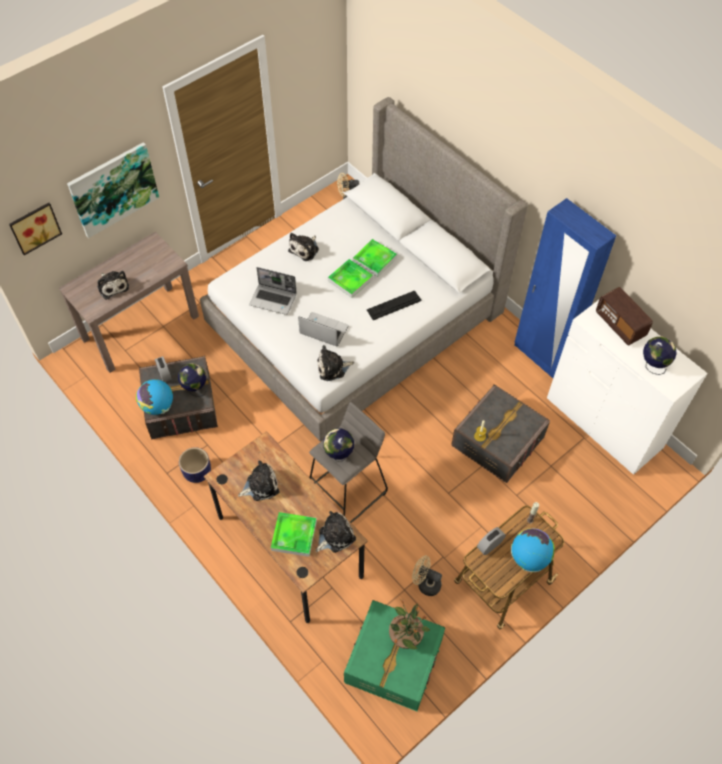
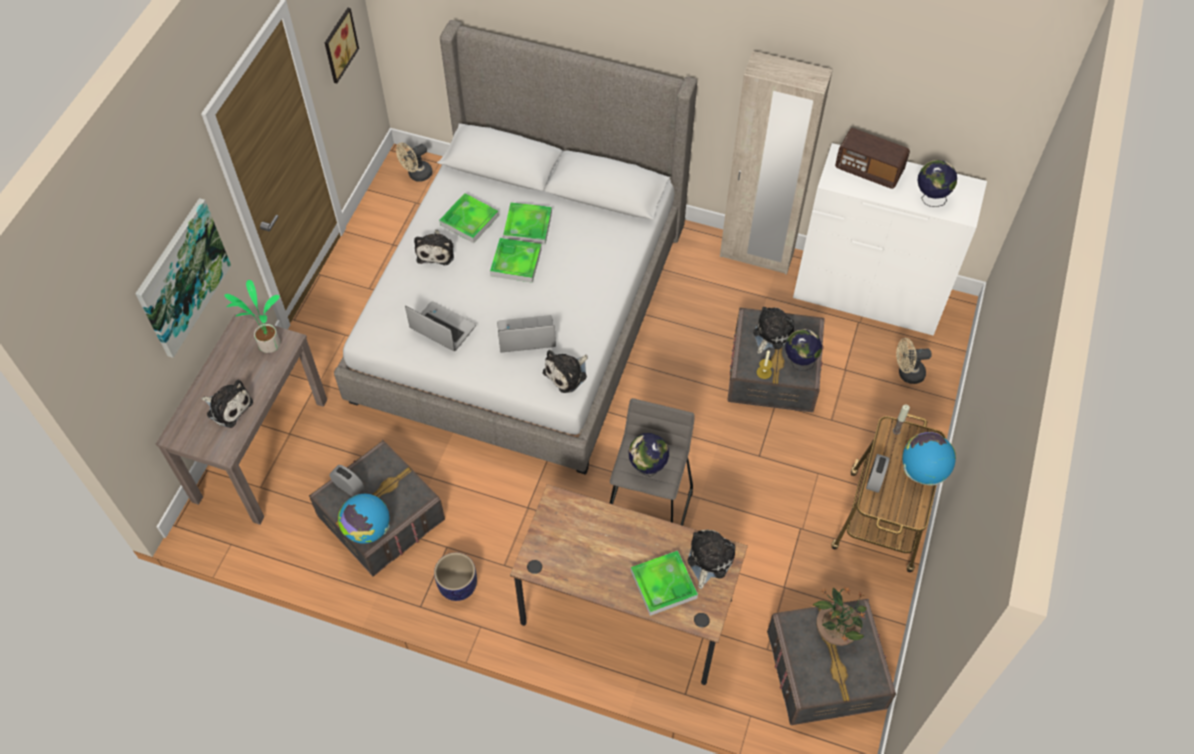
camera: 30 degrees left, 0 degrees up
(34, 227) = (113, 372): picture -> picture (338, 44)
(161, 259) = (268, 344): none -> potted plant
(195, 389) = (399, 485): globe -> globe (799, 362)
(260, 485) = (585, 549): plush toy -> plush toy (771, 334)
(274, 299) = (441, 328): laptop -> laptop turned 135 degrees counterclockwise
(339, 239) = (469, 220): none -> tray
(393, 661) = (825, 670): green storage box -> grey storage box
(394, 305) = (586, 268): keyboard -> none
(425, 583) = (802, 567): beige fan -> beige fan (907, 374)
(540, 357) = (756, 256): blue wardrobe -> beige wardrobe

